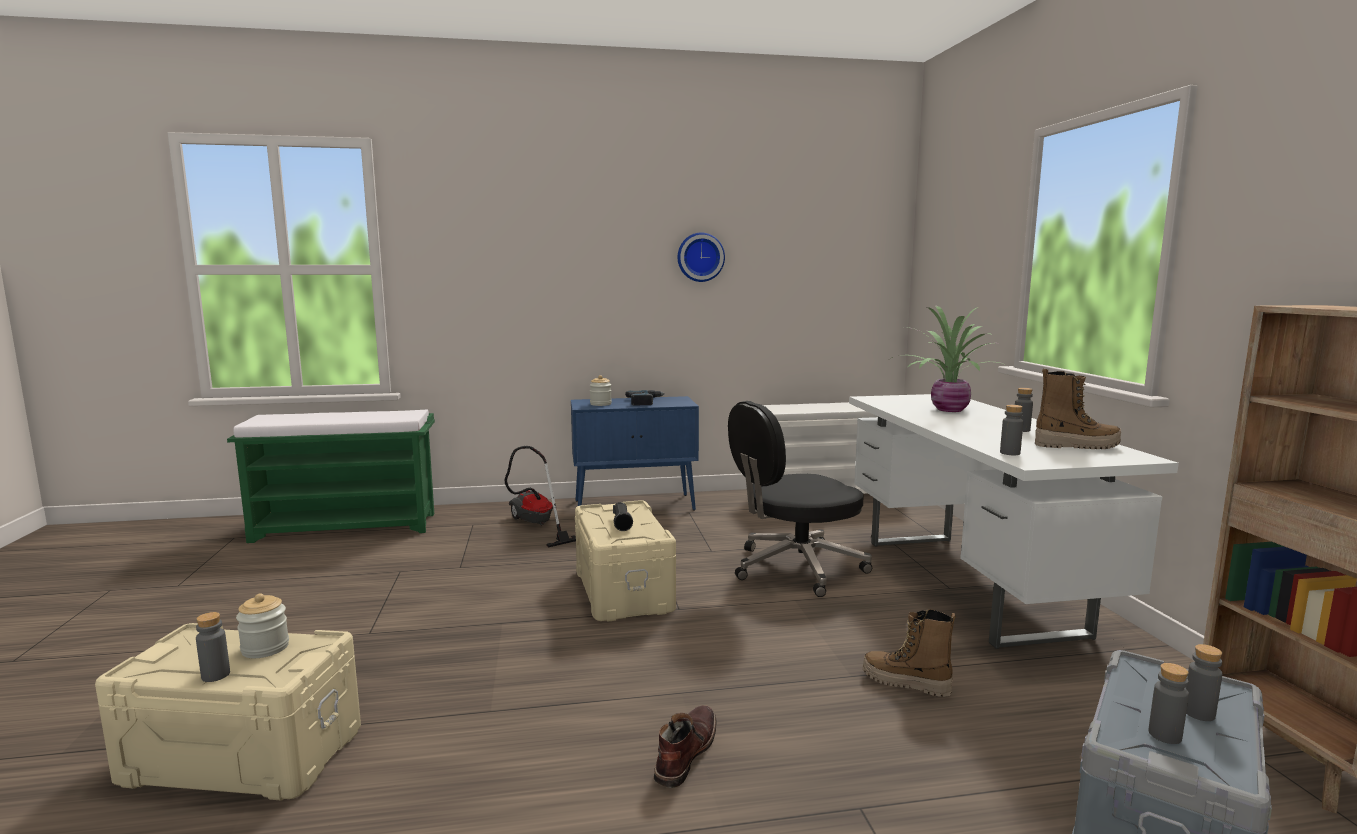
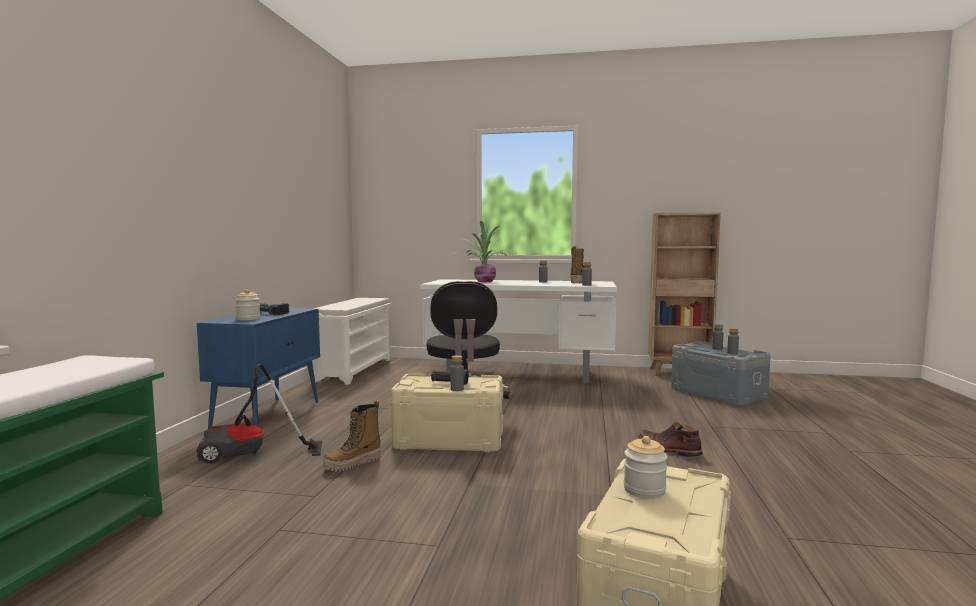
camera: 70 degrees left, 5 degrees down
(215, 675) = (696, 506): grey bottle -> grey bottle (457, 389)
(700, 257) = (266, 181): wall clock -> none
(906, 683) = (613, 402): boot -> boot (353, 464)

